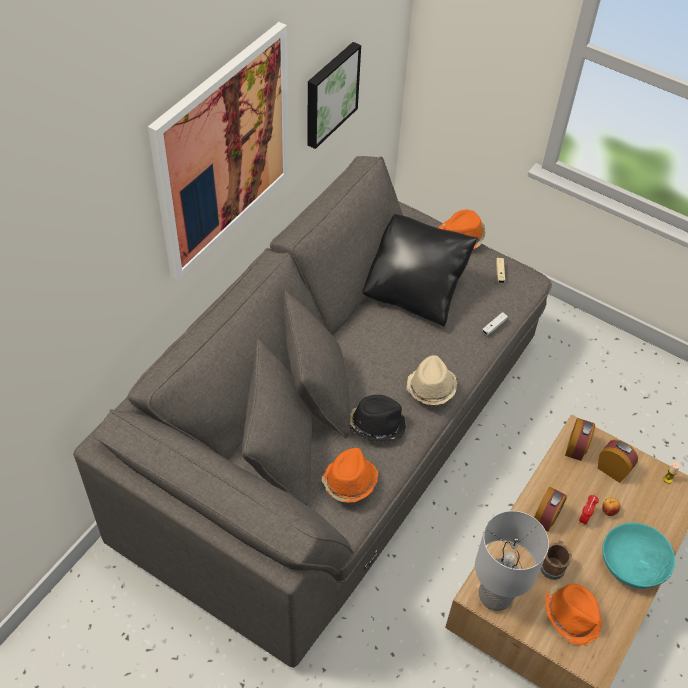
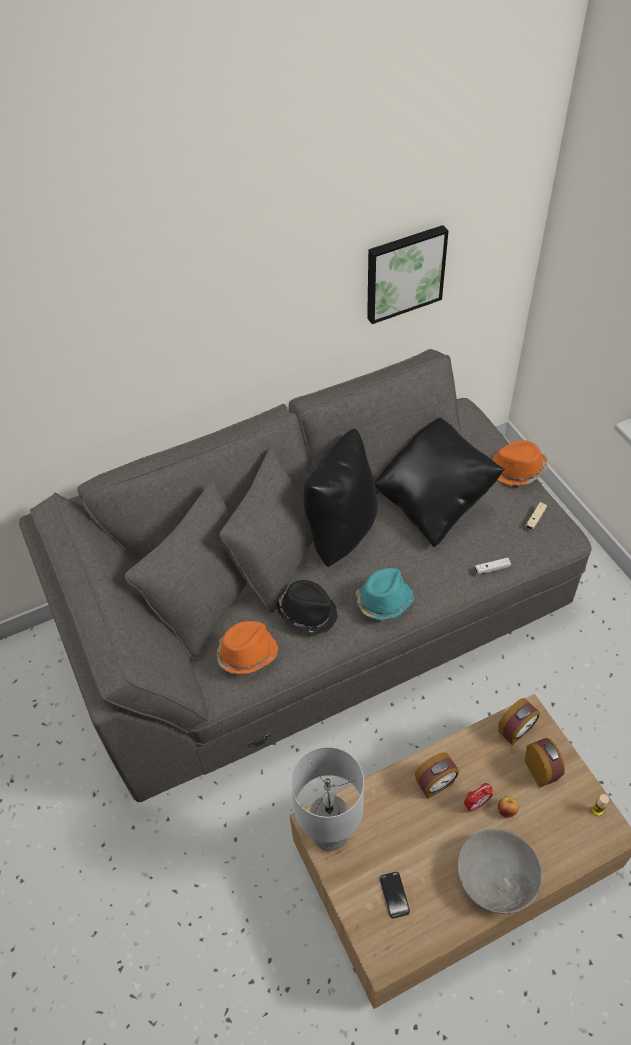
camera: 35 degrees right, 0 degrees up
(223, 152) = (236, 289): picture -> none
(355, 345) = (340, 531): none -> black pillow
(430, 388) = (383, 601): beige hat -> turquoise hat
(553, 565) = (409, 834): brown mug -> none
(572, 615) = (394, 895): orange hat -> phone
(633, 563) = (496, 877): turquoise bowl -> grey bowl

